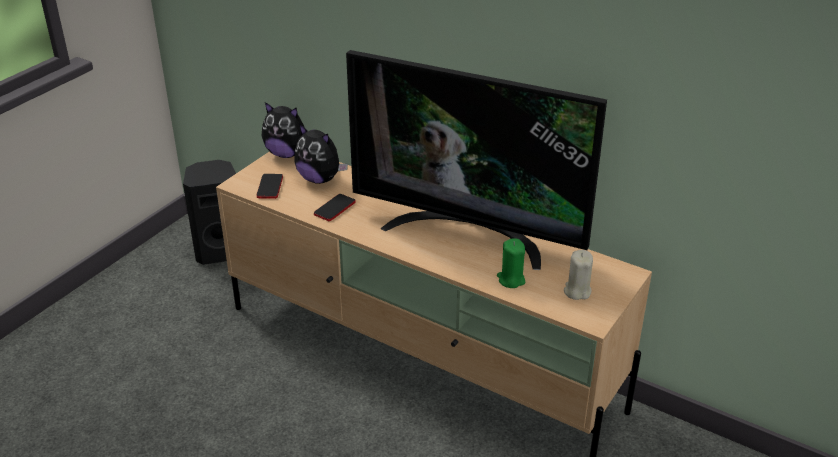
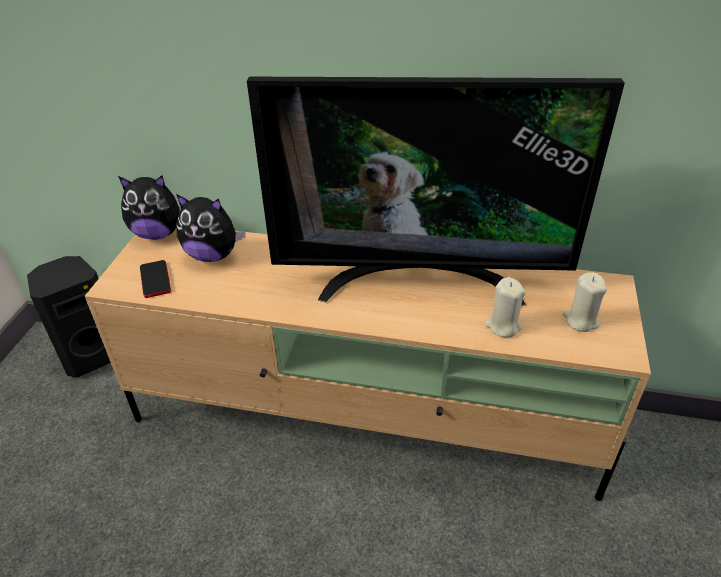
camera: 20 degrees left, 5 degrees up
(334, 208) = (249, 288): phone -> none
(511, 279) = (502, 326): green candle -> beige candle

